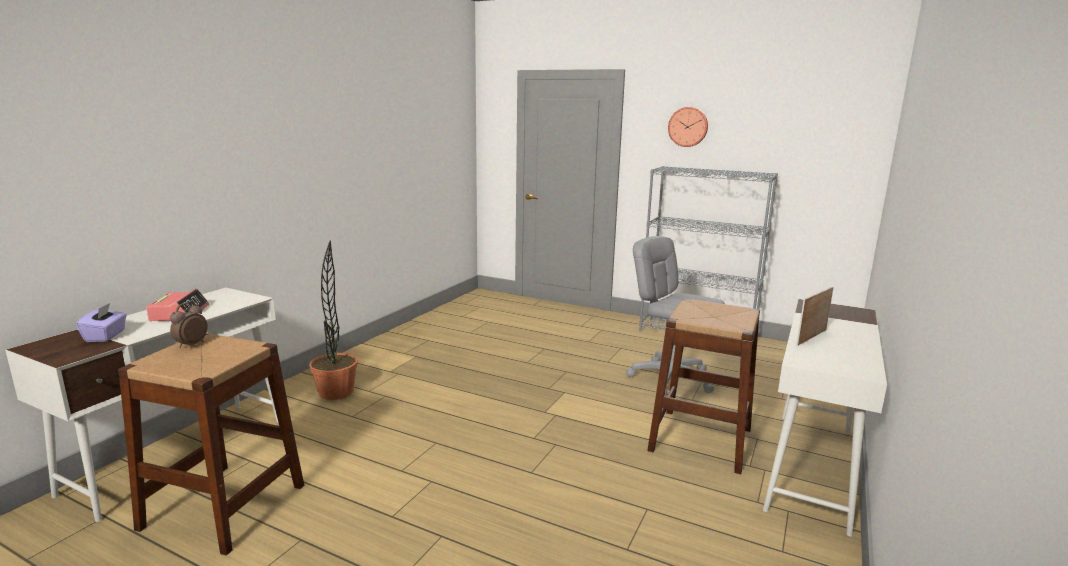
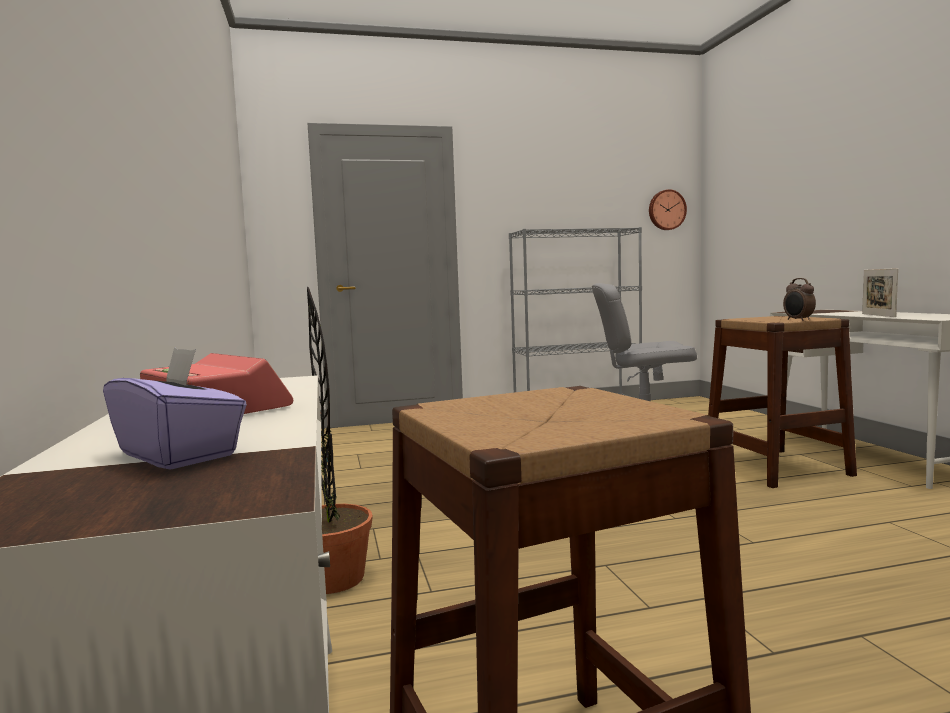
camera: 40 degrees left, 10 degrees down
(191, 345) = (460, 412): alarm clock -> alarm clock (798, 320)
(688, 127) = (528, 190): wall clock -> wall clock (666, 210)

